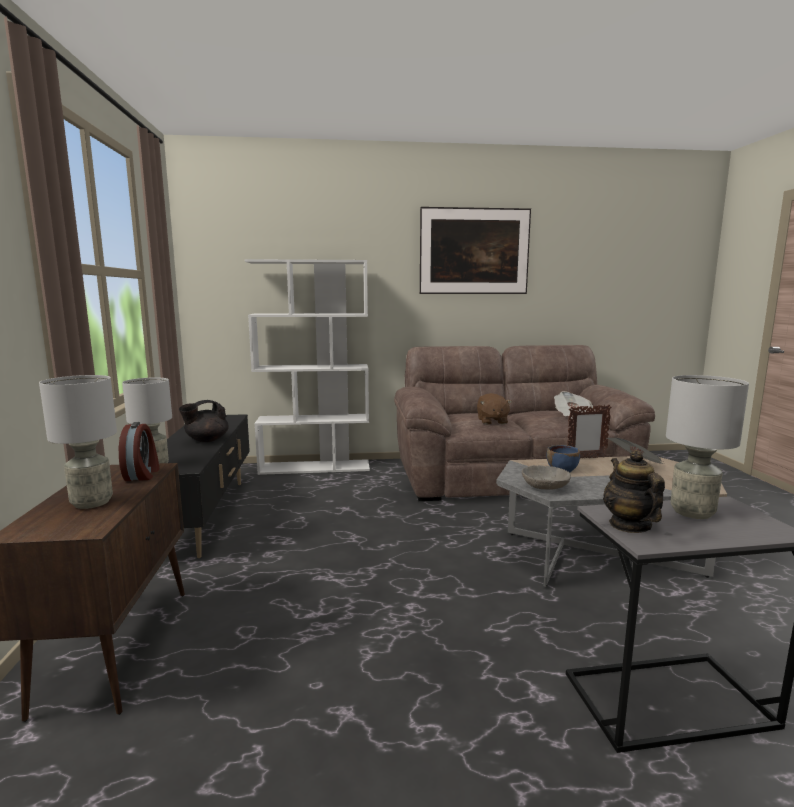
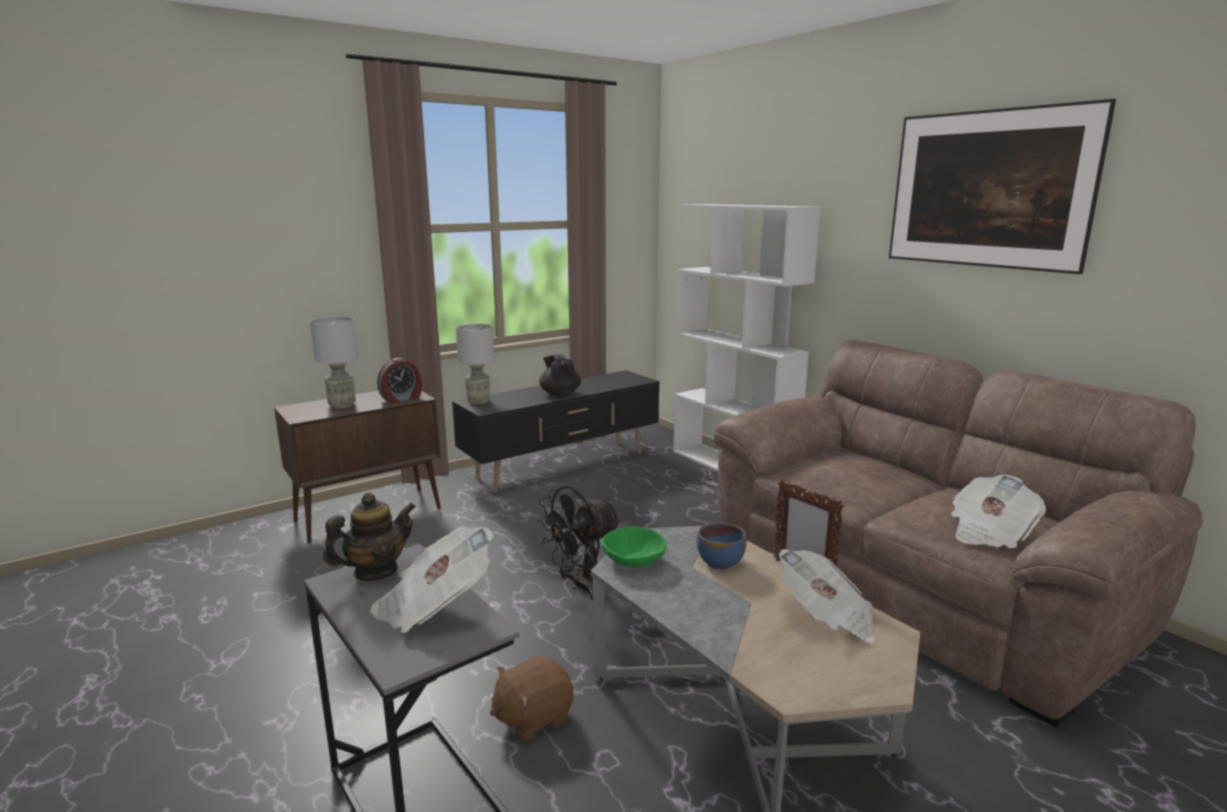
camera: 60 degrees right, 5 degrees up
(206, 440) = (560, 394): black teapot -> black teapot turned 45 degrees clockwise
(420, 561) = (581, 586): none -> black fan
(492, 421) = (851, 480): brown plush toy -> brown plush toy (533, 717)
(544, 487) = (633, 560): grey bowl -> green bowl
(693, 512) = (434, 605): grey table lamp -> newspaper

